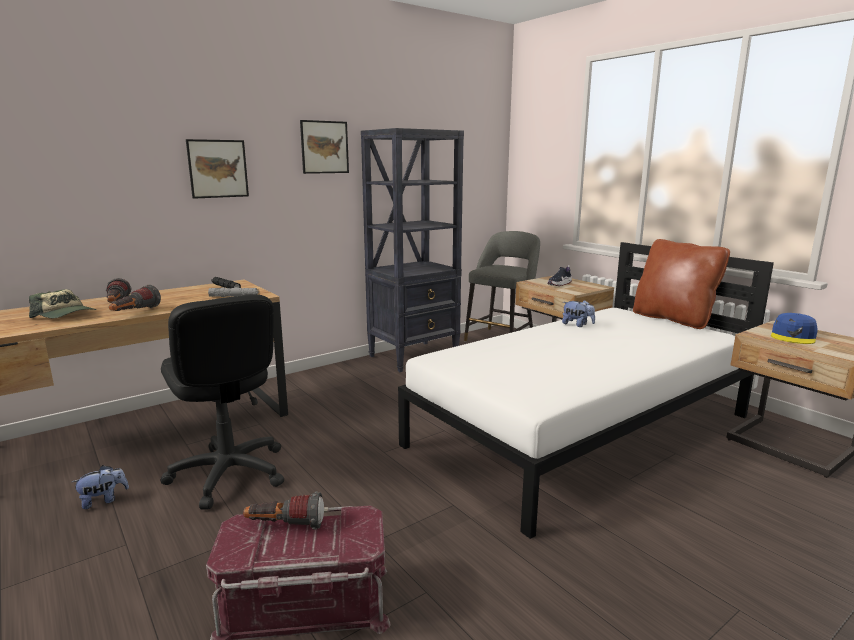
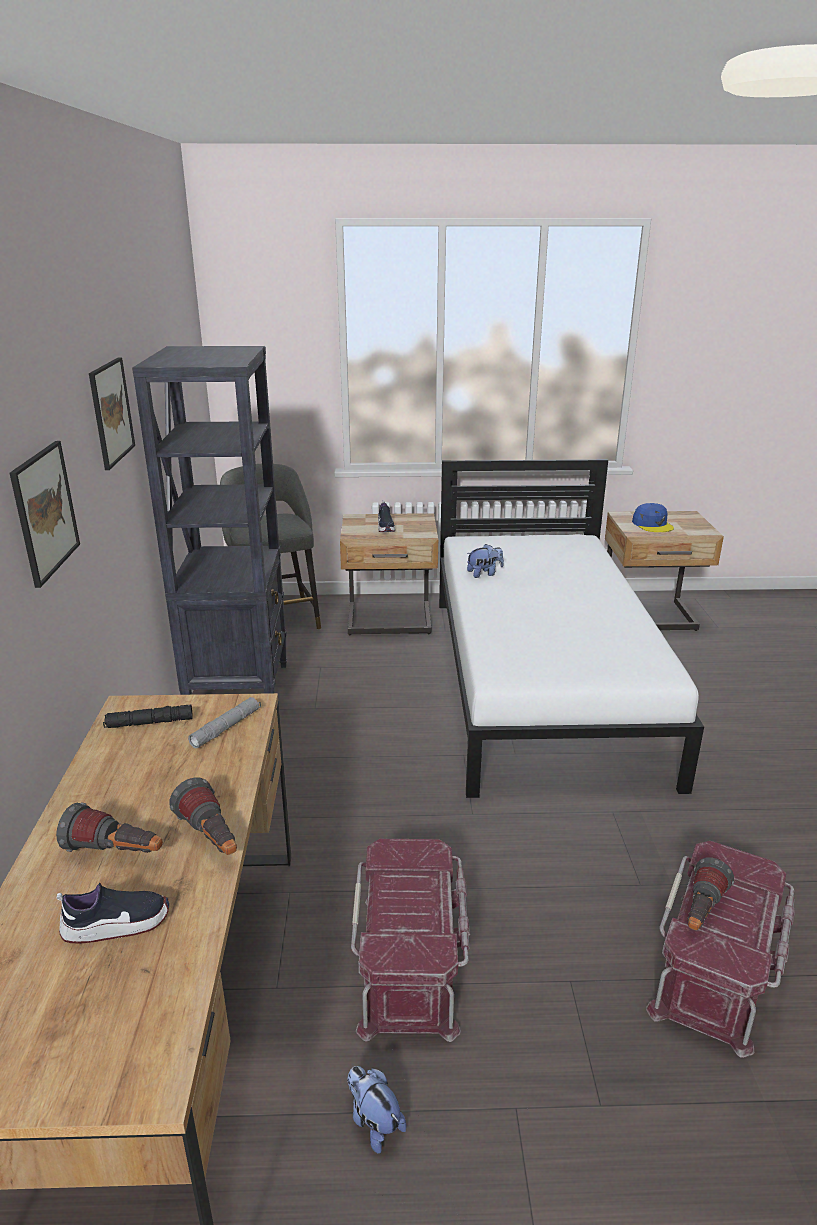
camera: 55 degrees left, 10 degrees up
(65, 315) = (116, 925): cap -> shoe
(103, 500) = (374, 1122): plush toy -> plush toy turned 45 degrees counterclockwise
(228, 474) = (411, 961): black office chair -> red storage box
(673, 319) = (520, 533): brown pillow -> none

